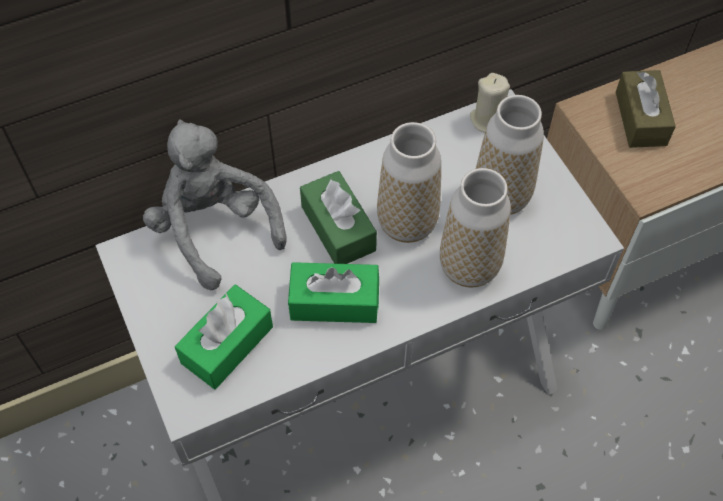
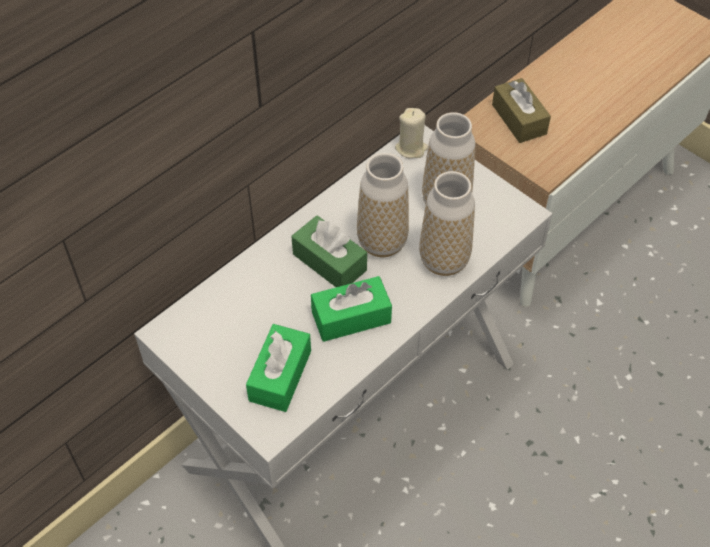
camera: 20 degrees left, 5 degrees down
(214, 229) = (229, 292): grey plush toy -> none

